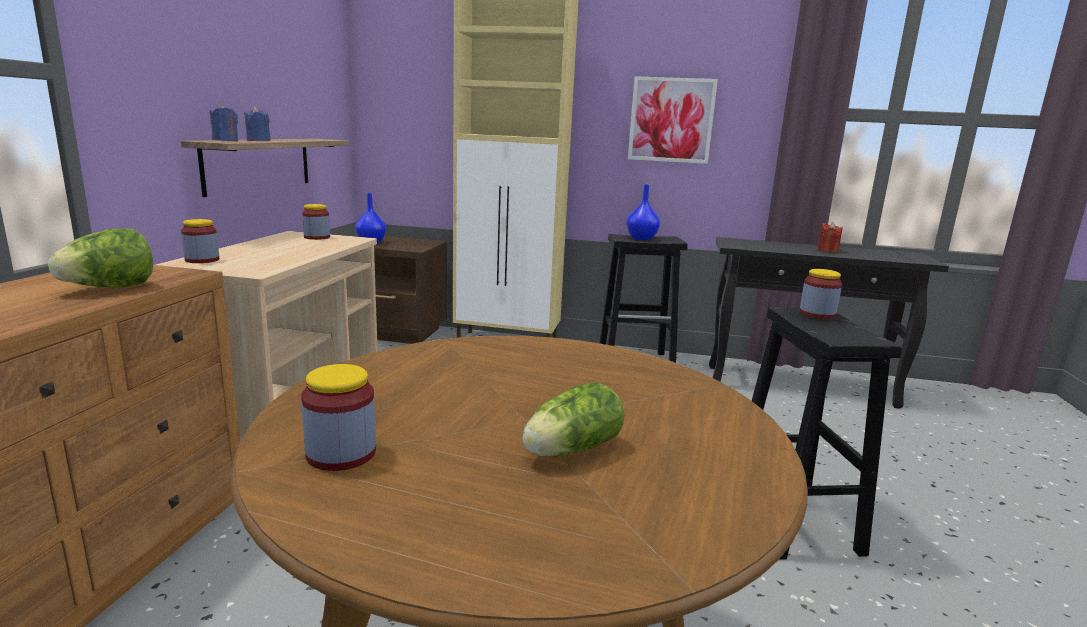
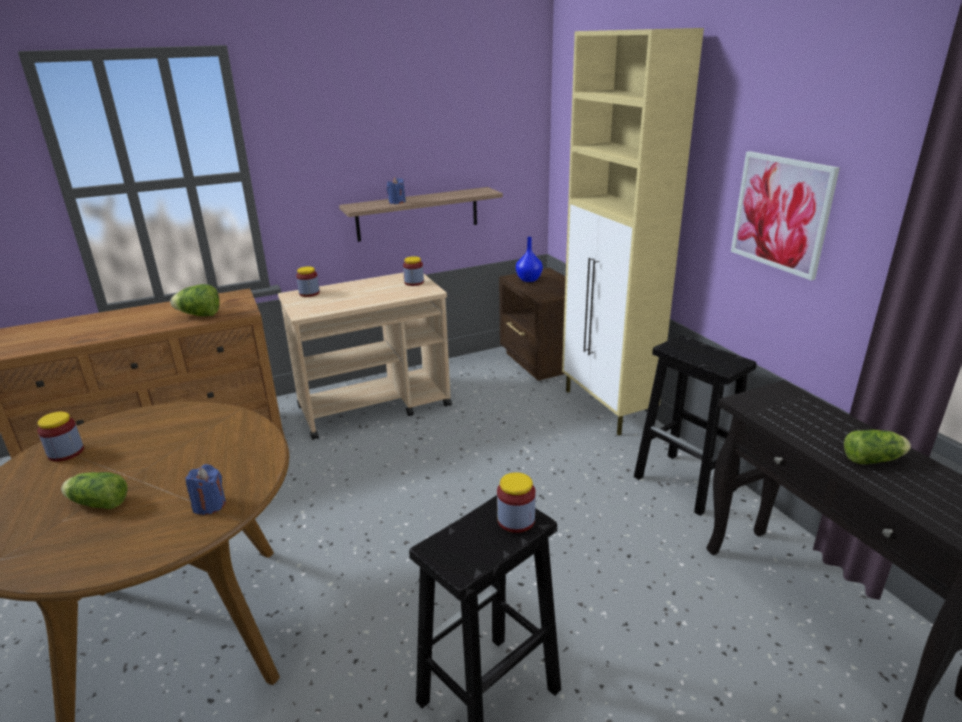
camera: 55 degrees right, 10 degrees up
(225, 141) = (365, 205): blue candle -> blue candle (209, 505)
(642, 238) = (697, 352): blue vase -> none
(827, 250) = (874, 459): red candle -> lettuce

